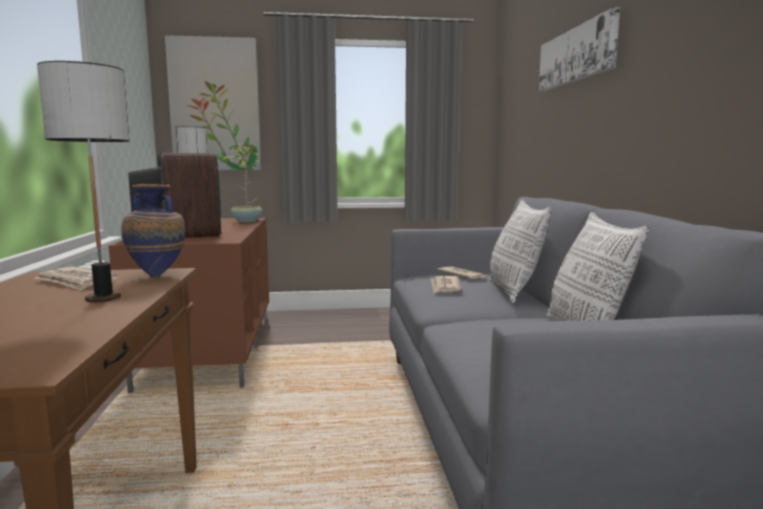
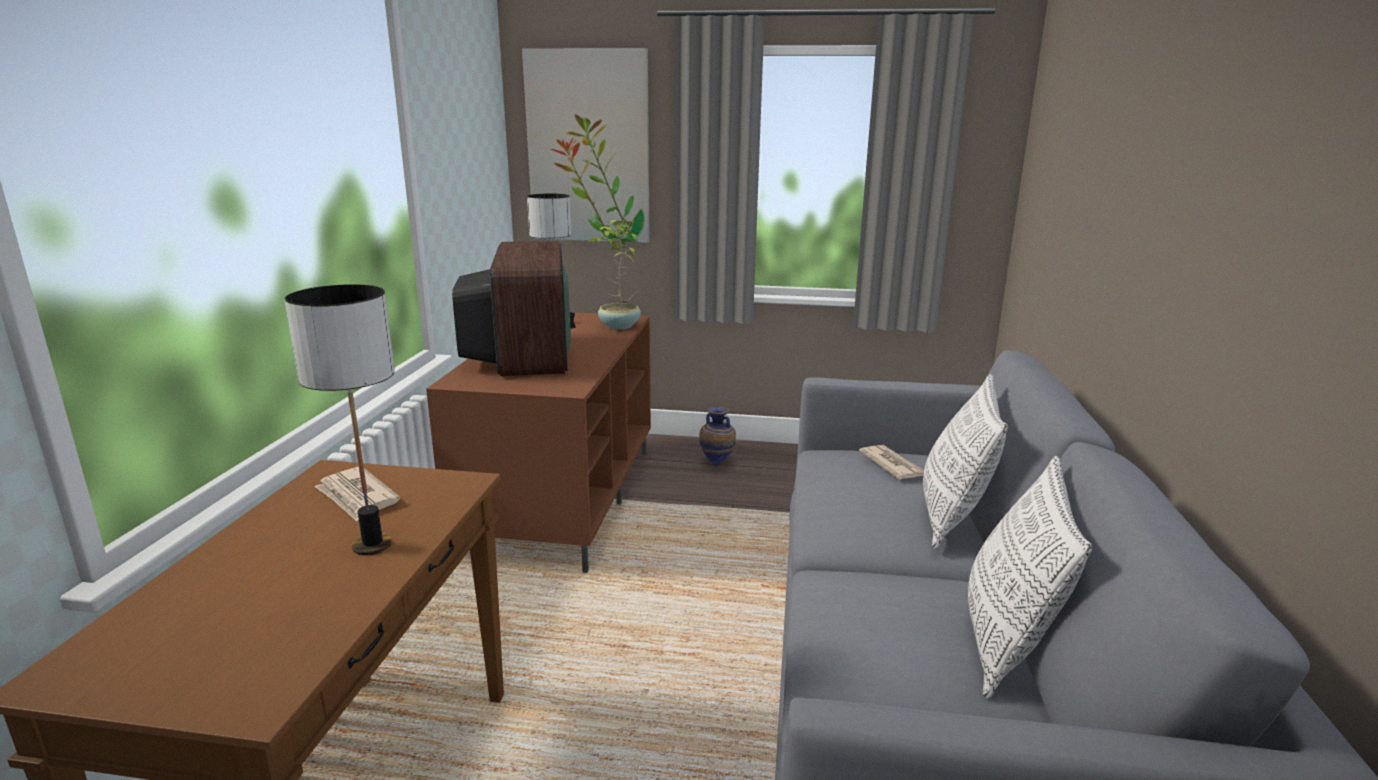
camera: 15 degrees right, 10 degrees up
(158, 276) = (449, 493): vase -> vase (717, 463)
(444, 287) = (853, 493): newspaper -> none
(576, 55) = (1129, 130): picture -> none

